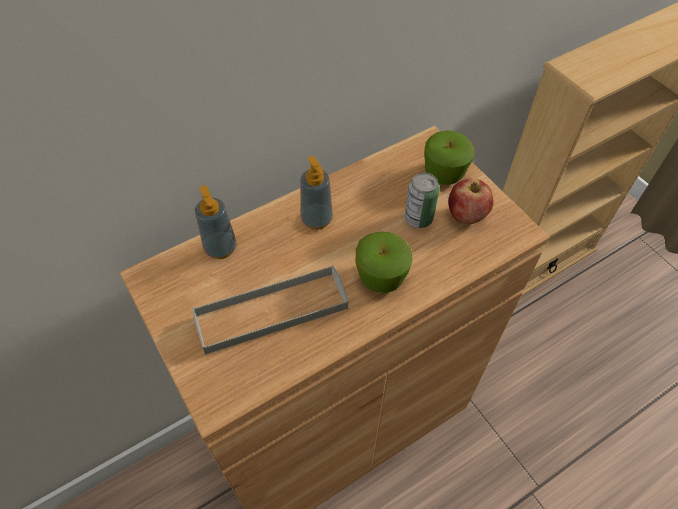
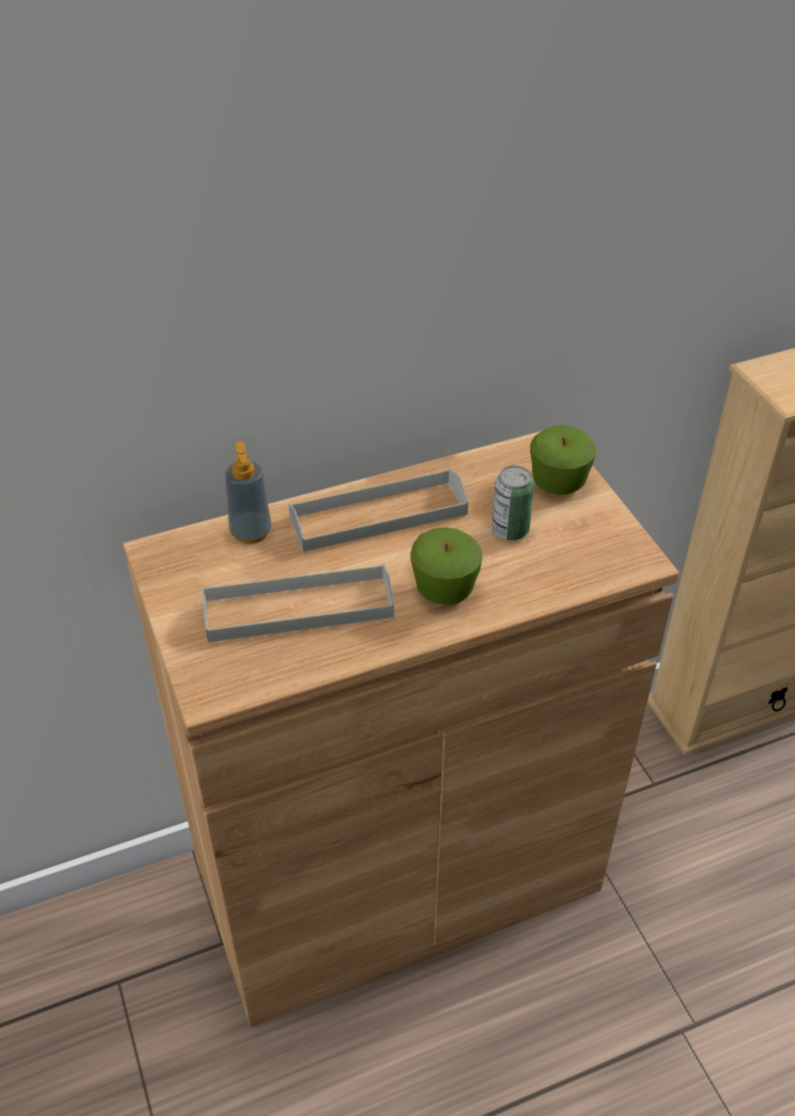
camera: 10 degrees right, 10 degrees down
(317, 219) = (378, 515): soap dispenser -> grey tray
(466, 216) = (573, 535): apple -> none

